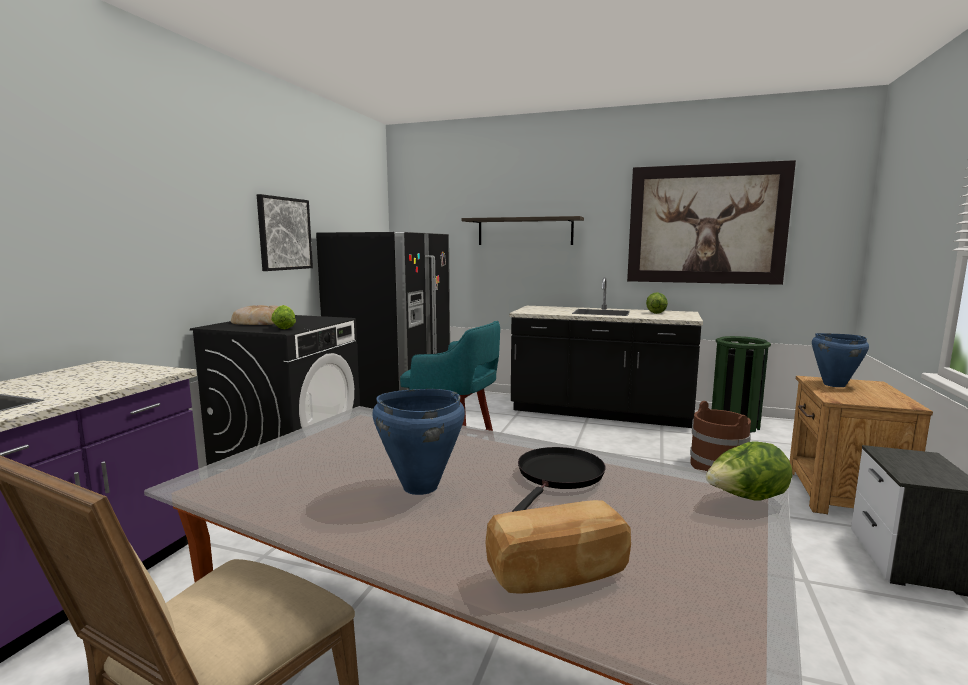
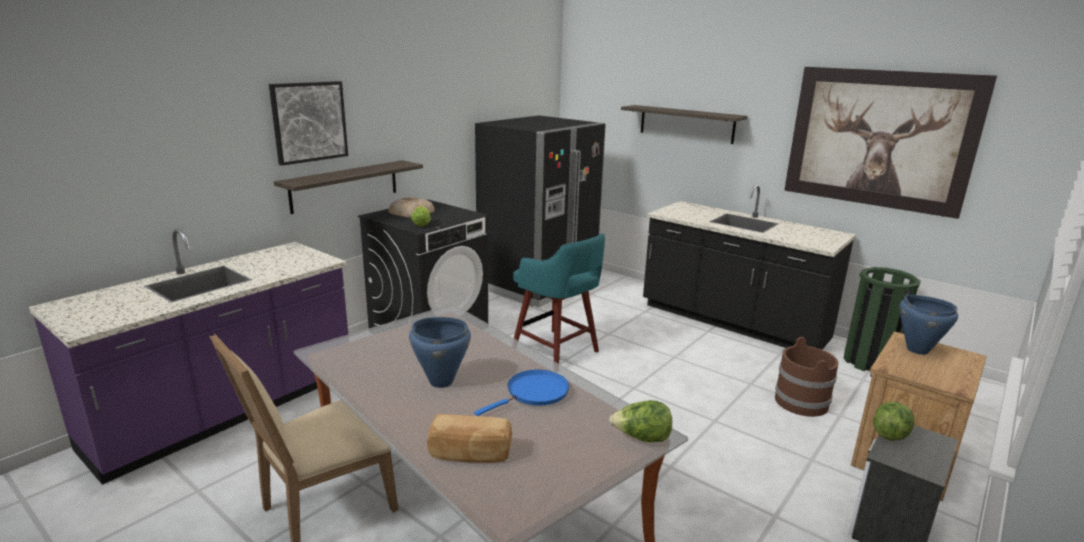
camera: 20 degrees right, 10 degrees up
(172, 289) = (345, 186): none -> shelf
(284, 234) = (443, 128): picture -> picture (309, 122)
(558, 476) = (534, 393): black frying pan -> blue frying pan
(656, 313) = (802, 231): lettuce -> lettuce (890, 433)

